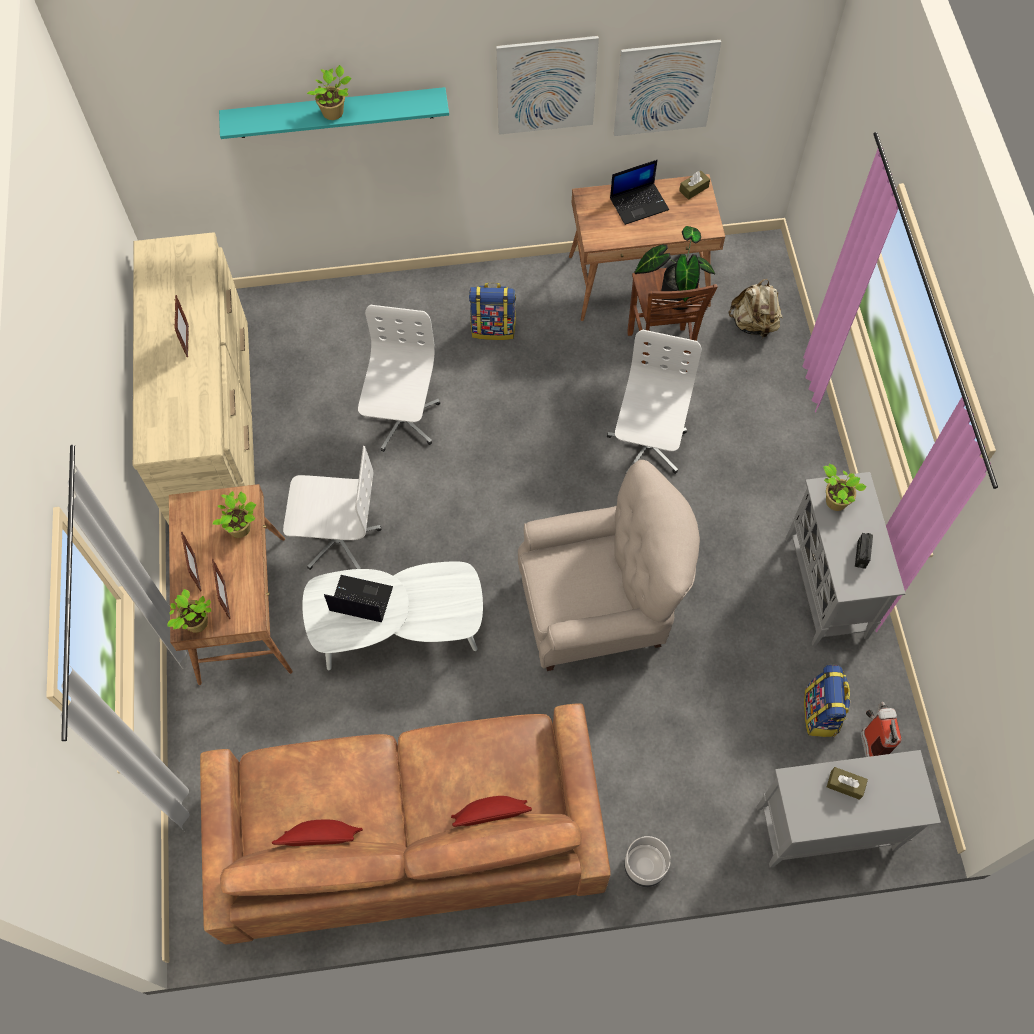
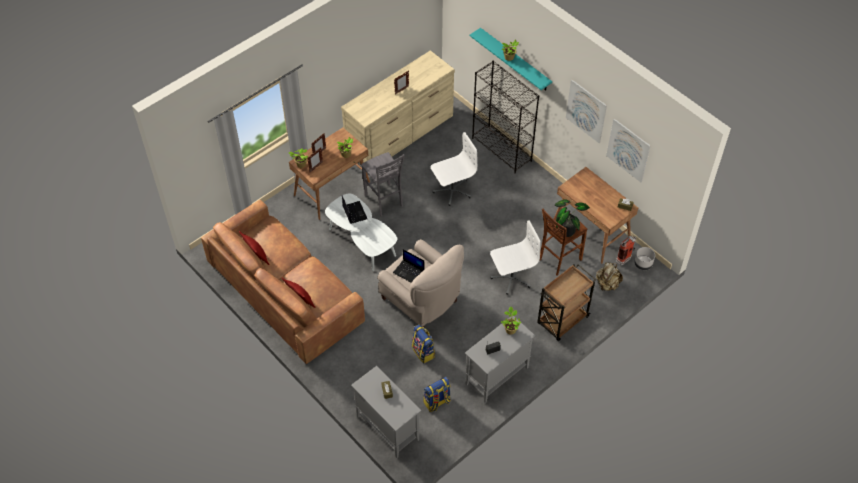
camera: 55 degrees right, 10 degrees down
(338, 538) = (384, 201): white office chair -> grey stool
(378, 296) = (502, 149): none -> black bookcase
(493, 328) = (521, 195): backpack -> backpack (423, 352)
(639, 203) = (599, 192): laptop -> laptop (409, 272)
(644, 866) = (326, 373): grey planter -> grey planter (643, 264)
(781, 427) = (562, 321): none -> brown cart
(870, 739) = (438, 426): fire extinguisher -> fire extinguisher (625, 258)

